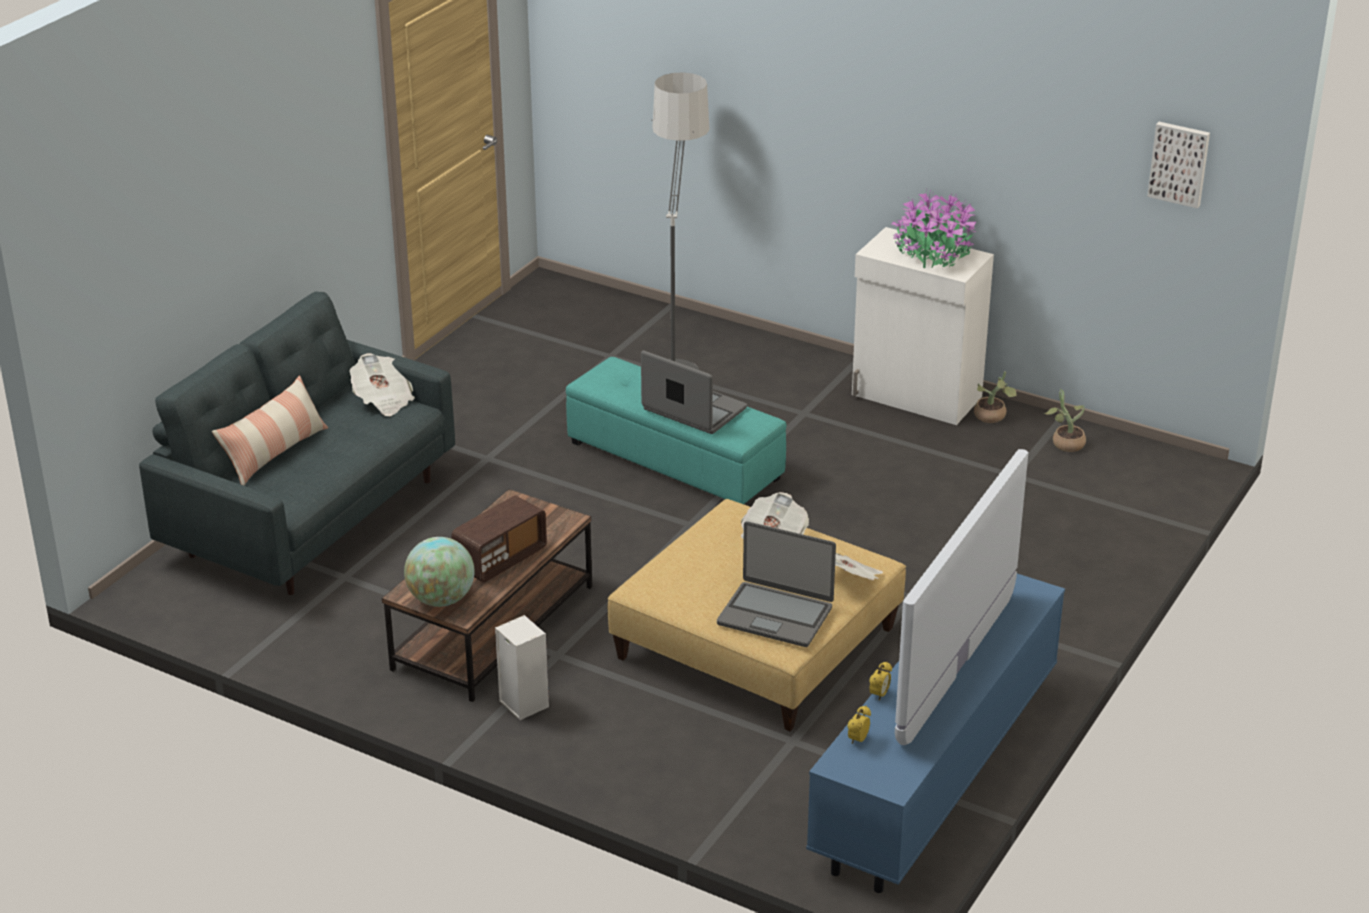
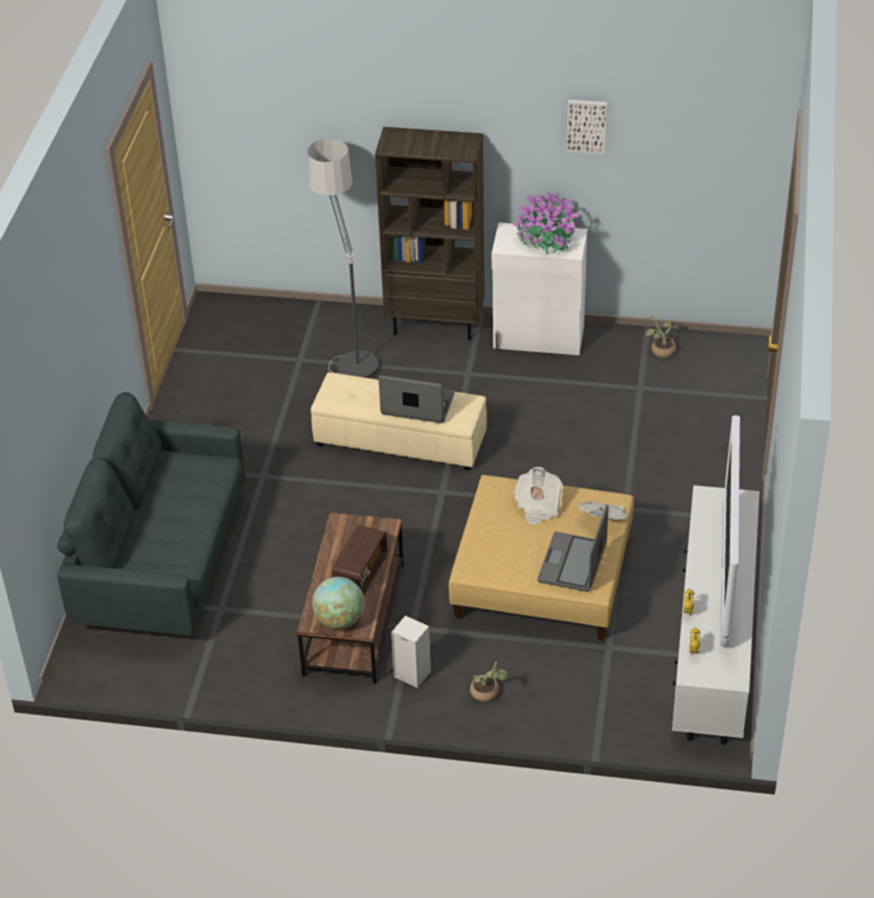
camera: 20 degrees left, 10 degrees up
(275, 453) = (142, 531): pillow -> none
(383, 400) = (193, 461): newspaper -> none
(674, 461) = (400, 441): turquoise ottoman -> beige ottoman
(775, 615) = (573, 563): laptop -> laptop turned 105 degrees clockwise
(796, 357) = (435, 324): none -> brown bookcase
(933, 773) = (712, 644): blue tv stand -> white tv stand
(992, 418) = (600, 342): potted plant -> potted plant (487, 694)
(1179, 163) = (726, 147): picture -> picture (587, 125)

